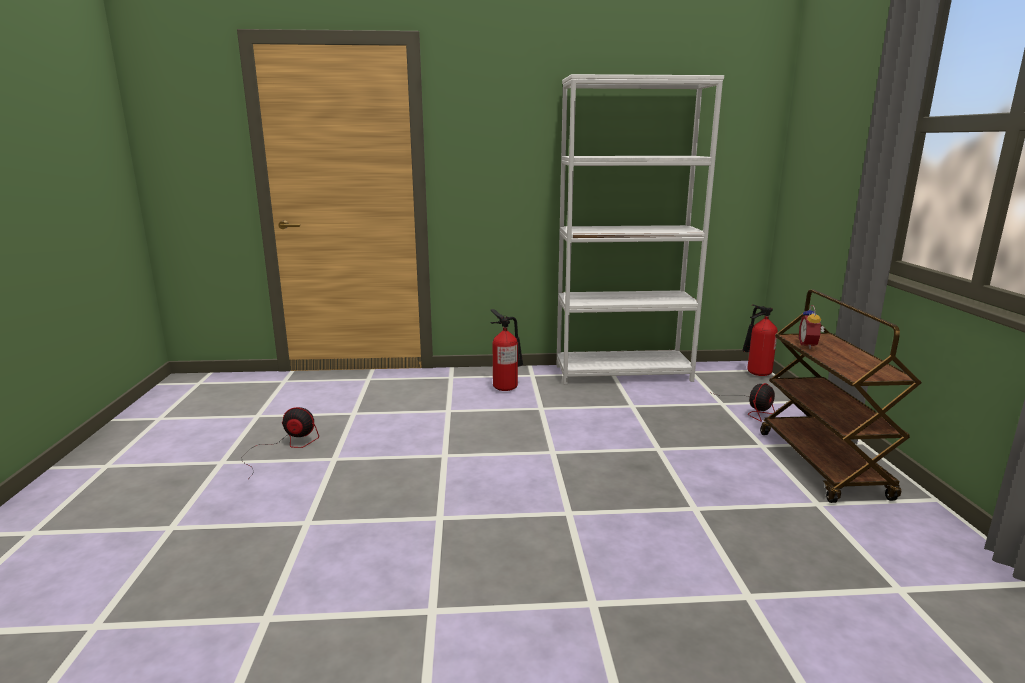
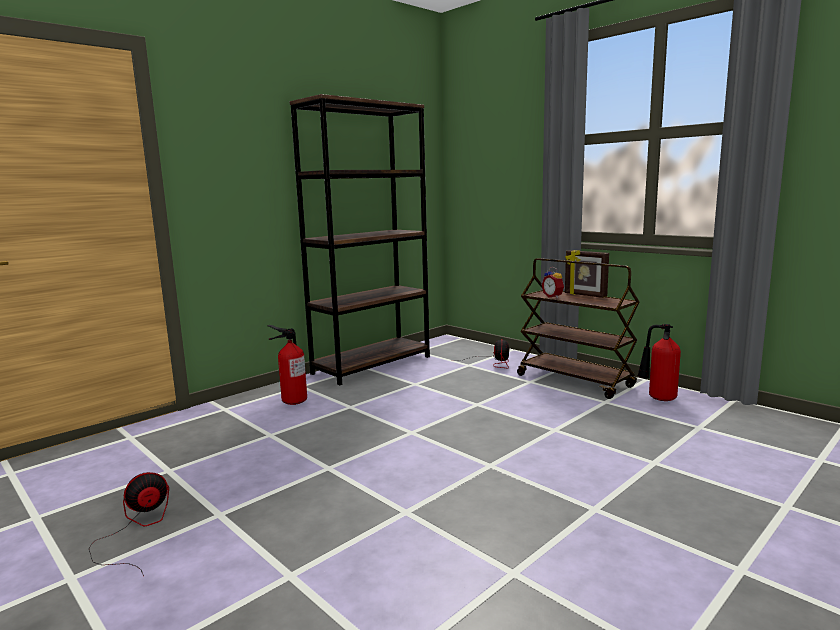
camera: 40 degrees left, 5 degrees down
(623, 373) = (372, 365): white bookcase -> brown bookcase
(755, 373) = (458, 342): fire extinguisher -> fire extinguisher (658, 399)
(858, 354) = (585, 295): none -> picture frame

